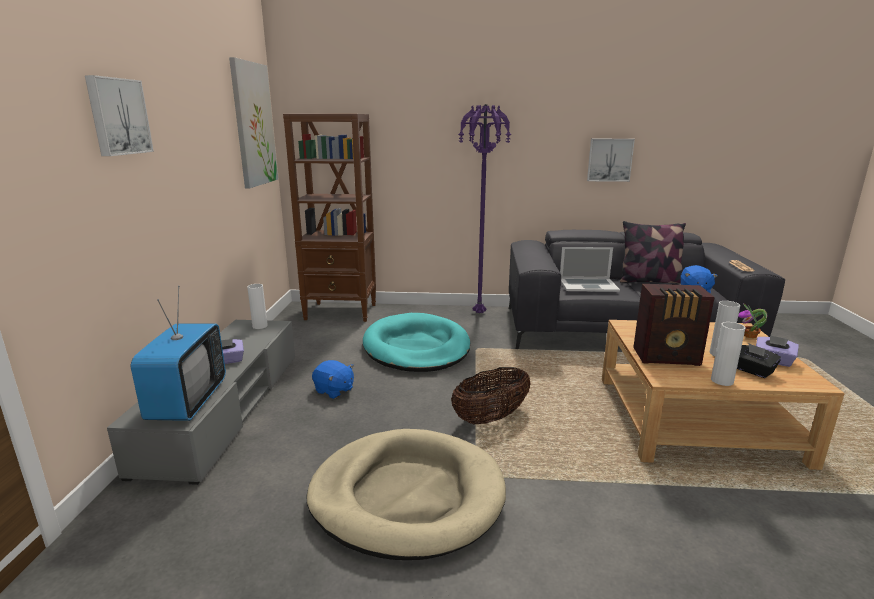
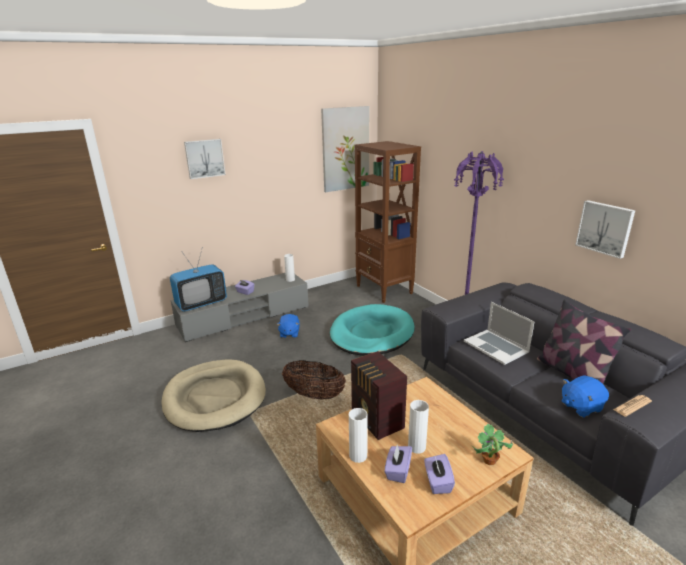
camera: 55 degrees right, 5 degrees up
(752, 371) = (397, 471): black tissue box -> purple tissue box

